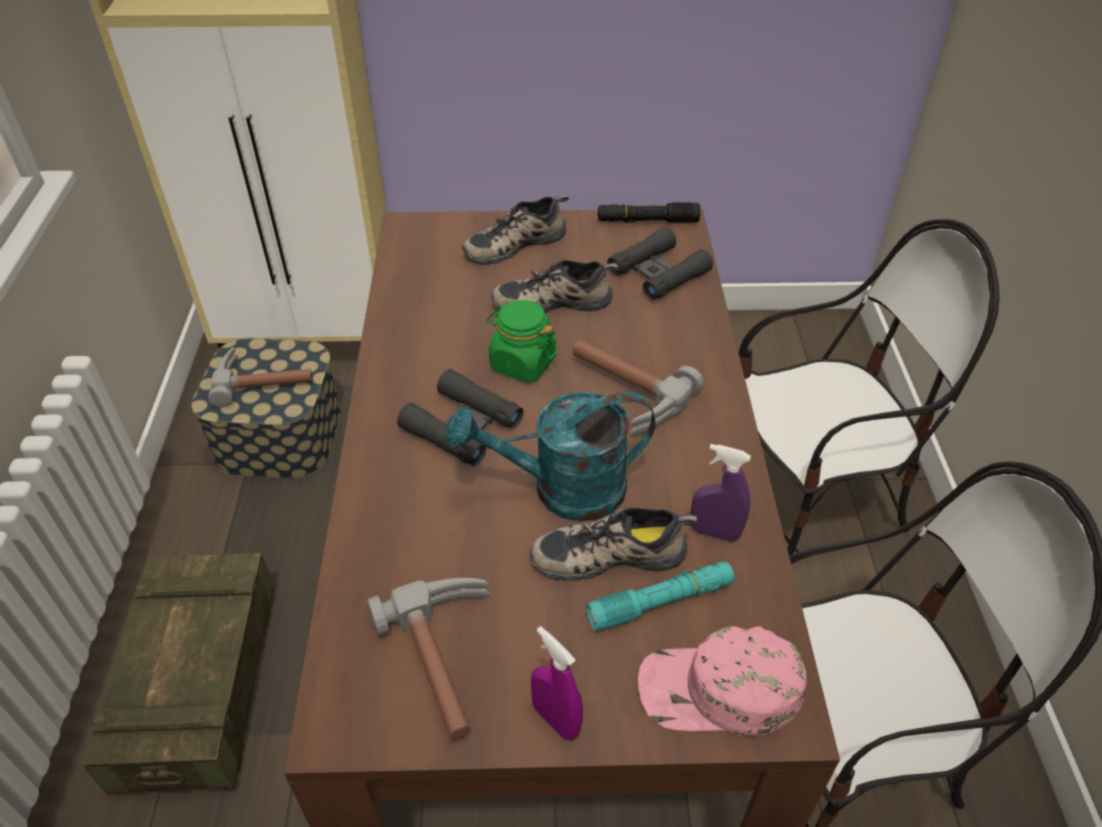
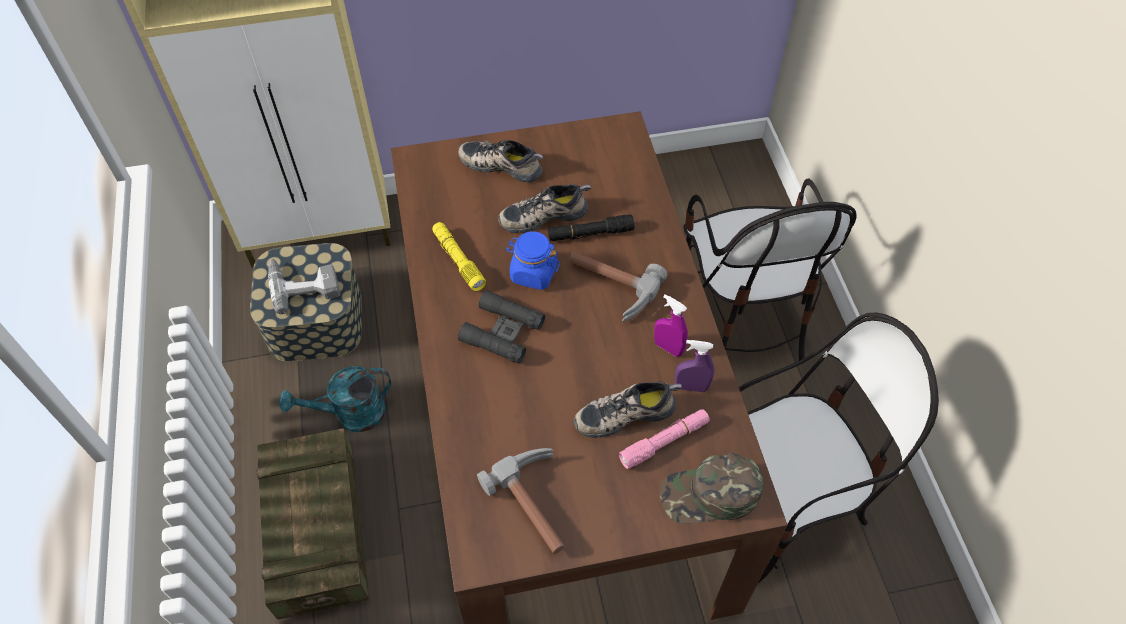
camera: 10 degrees left, 10 degrees up
(265, 380) = (304, 284): hammer -> power drill
(428, 337) = (458, 260): none -> yellow flashlight
(515, 242) = (502, 164): shoe -> shoe turned 60 degrees clockwise
(522, 363) = (533, 273): green jar -> blue jar
(556, 720) = (613, 530): purple spray bottle -> purple spray bottle (668, 348)
(562, 490) = (584, 371): turquoise watering can -> turquoise watering can (351, 414)
(647, 221) = (600, 129): black flashlight -> black flashlight (590, 233)
(658, 272) = (617, 178): black binoculars -> none
(660, 602) = (664, 442): turquoise flashlight -> pink flashlight
(719, 691) = (710, 495): pink cap -> green cap
(808, 505) = (741, 318): chair -> chair turned 105 degrees clockwise

